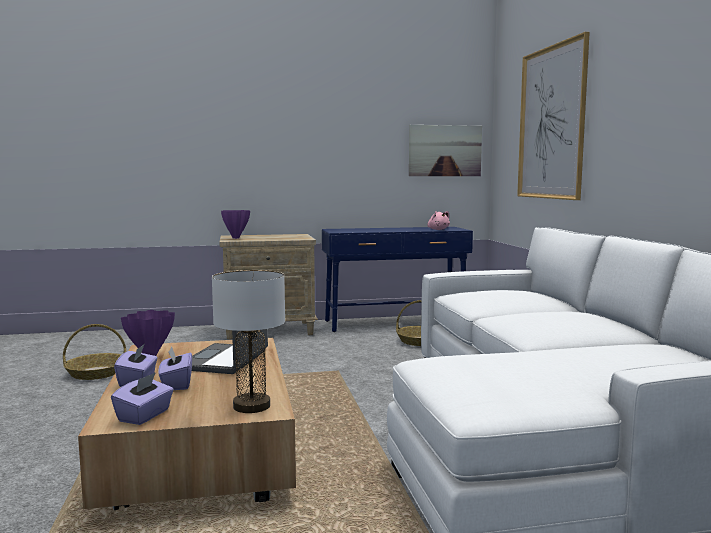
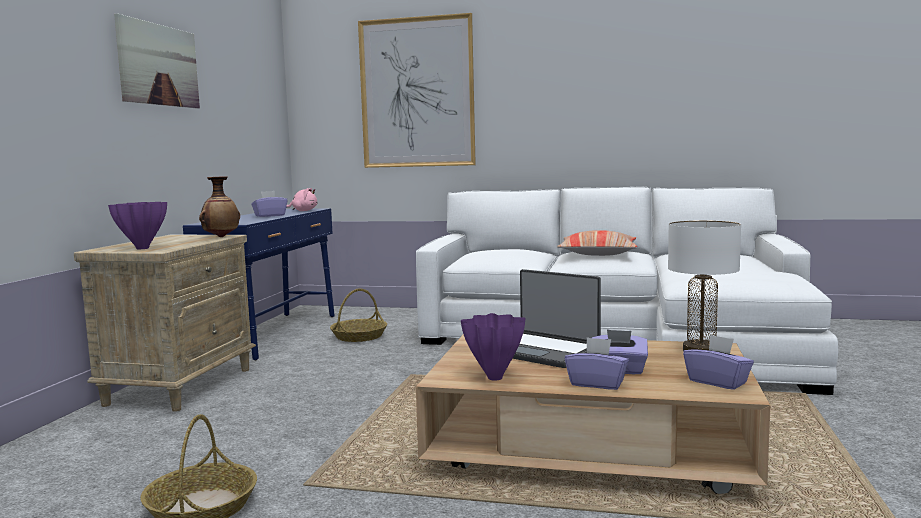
camera: 65 degrees left, 0 degrees up
(297, 238) = (221, 237): none -> vase
(392, 230) = (270, 216): none -> purple tissue box
(445, 151) = (261, 117): picture -> picture (159, 65)
(547, 316) = (598, 253): none -> pillow

